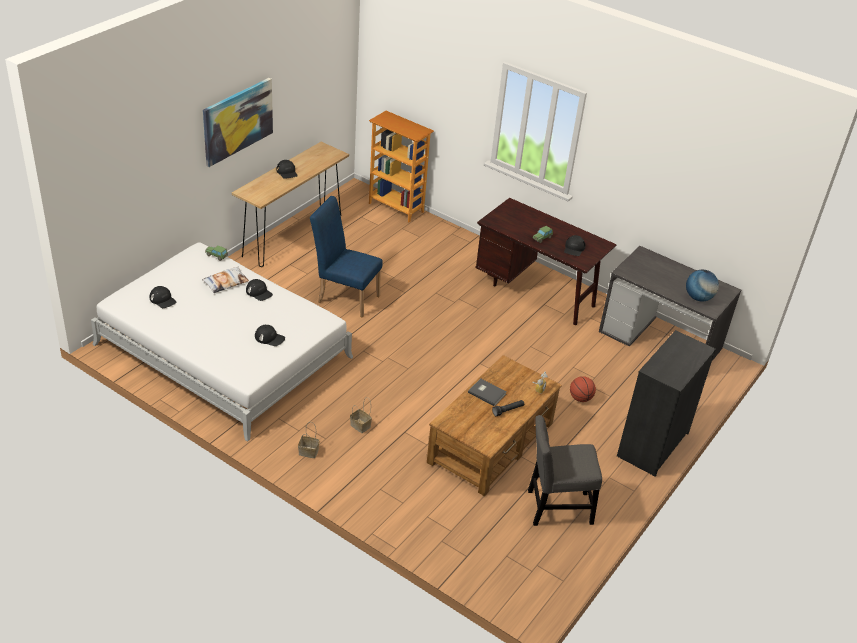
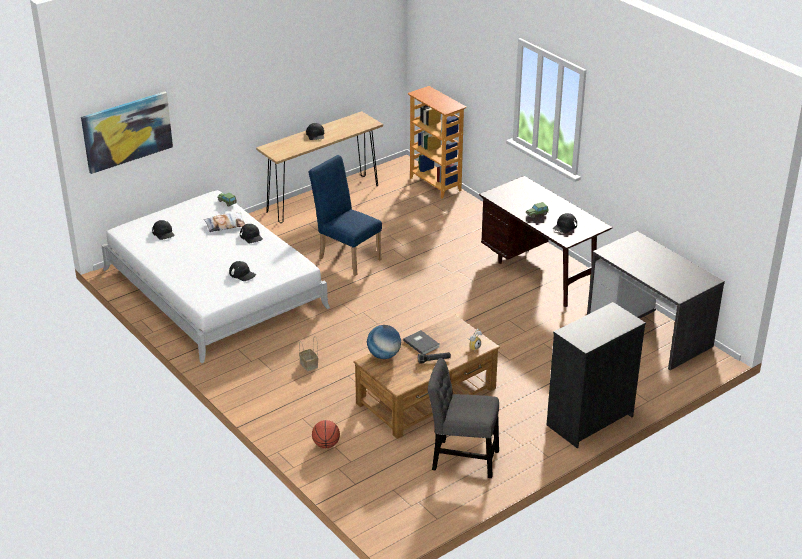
camera: 20 degrees right, 5 degrees down
(237, 121) = (264, 79): picture -> picture (127, 131)
(307, 452) = (251, 379): basket -> none
(580, 398) = (536, 371): basketball -> basketball (326, 444)
(698, 298) = (672, 283): globe -> globe (384, 355)

